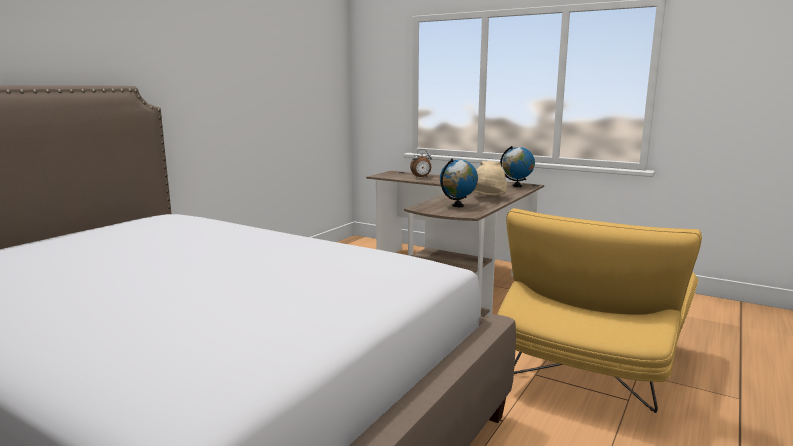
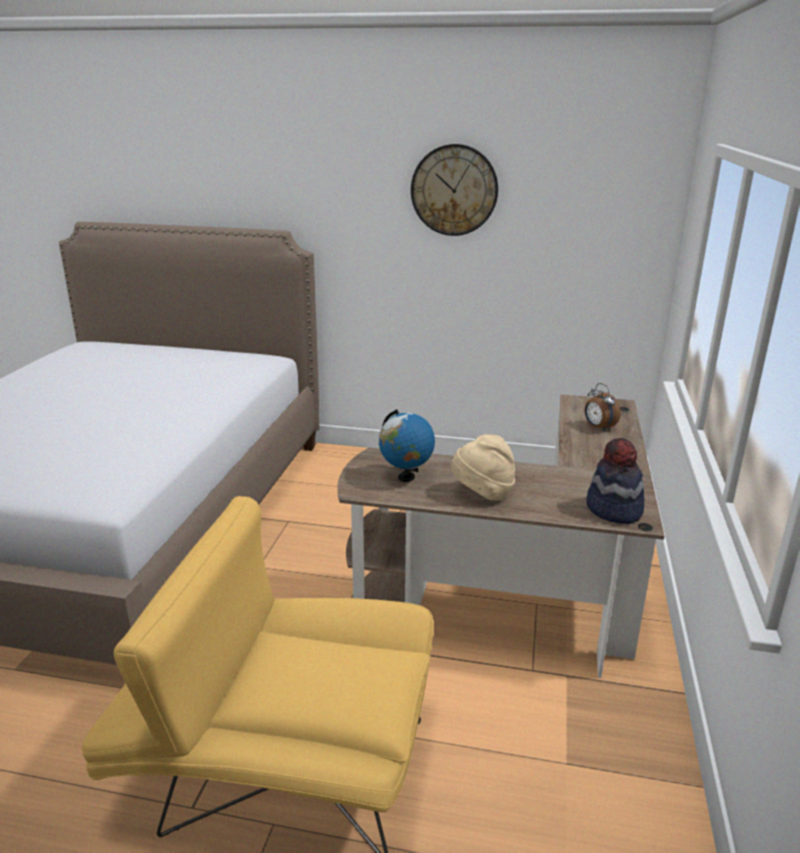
camera: 70 degrees right, 10 degrees up
(247, 49) = (454, 190): none -> wall clock
(517, 186) = (613, 510): globe -> hat

